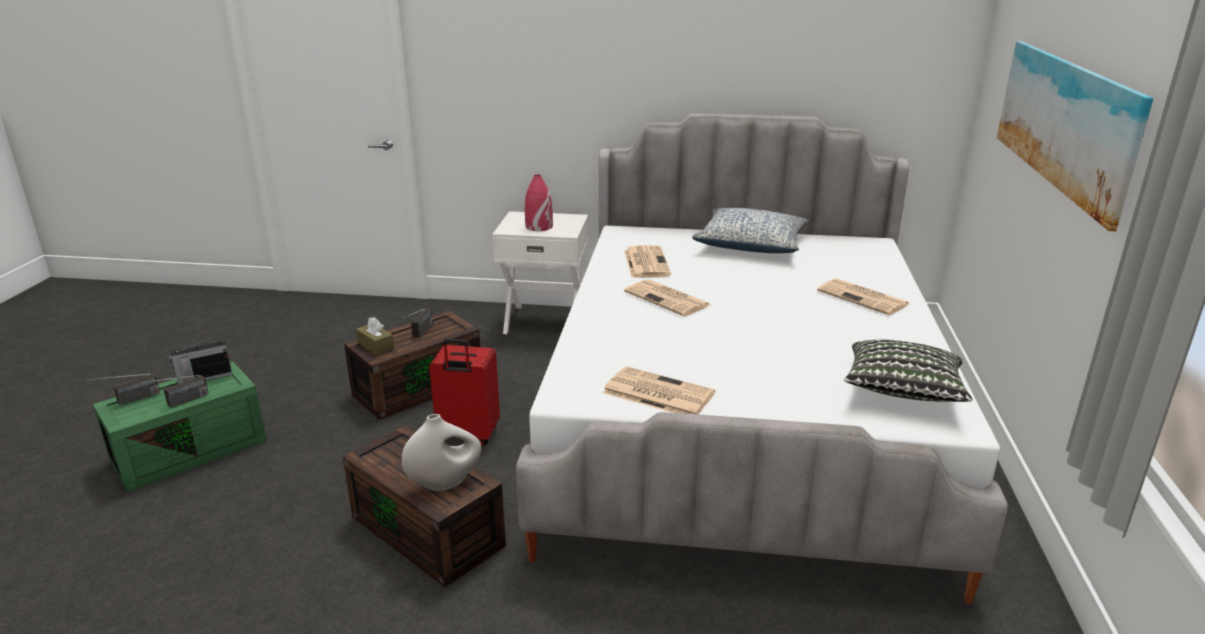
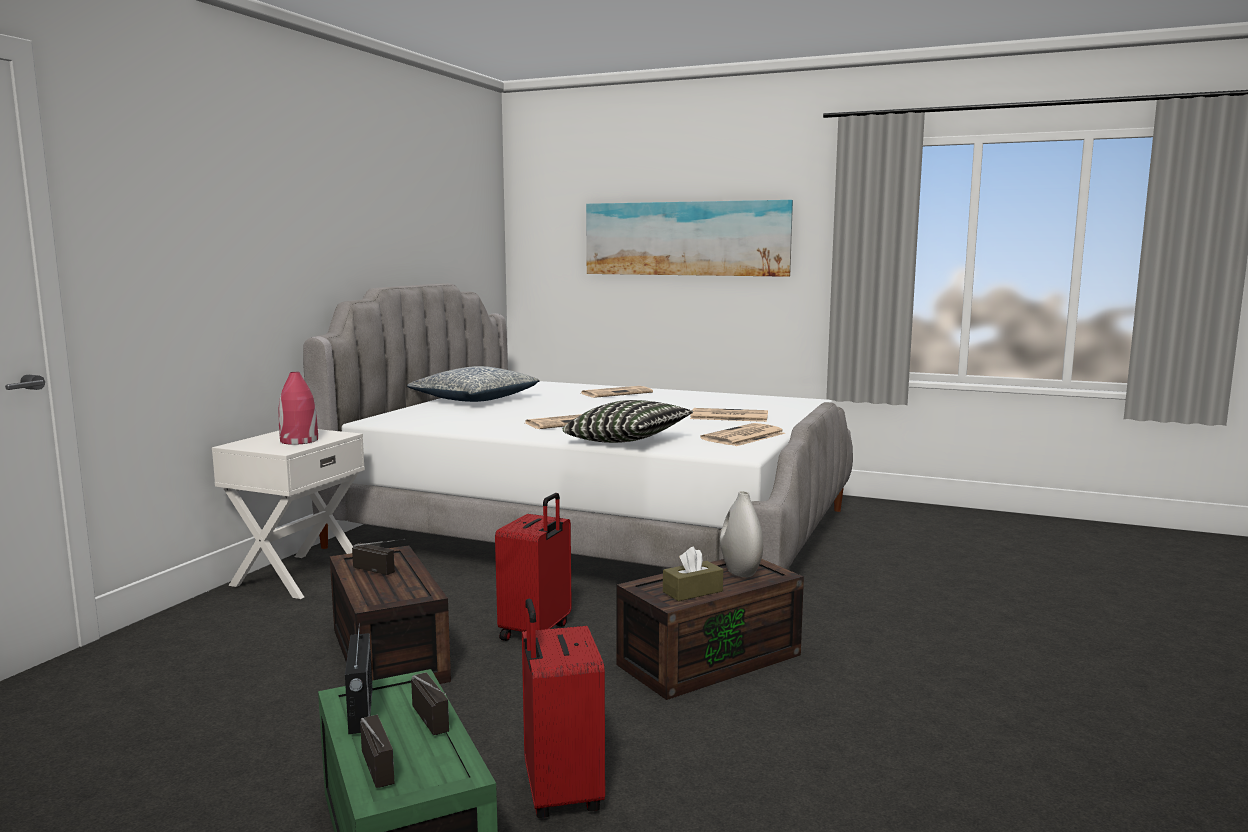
camera: 75 degrees left, 15 degrees down
(228, 491) = (559, 793): none -> red suitcase
(376, 346) = (390, 594): brown tissue box -> brown tissue box (692, 591)
(646, 262) = (474, 421): newspaper -> newspaper (728, 416)
(902, 392) = (764, 402): pillow -> pillow (628, 441)

